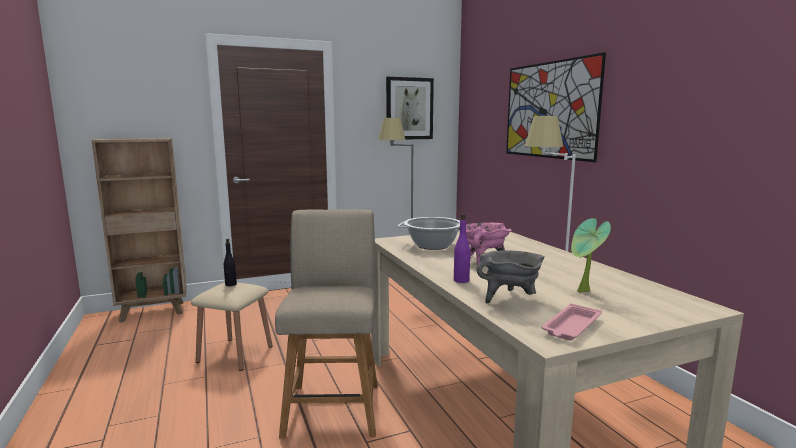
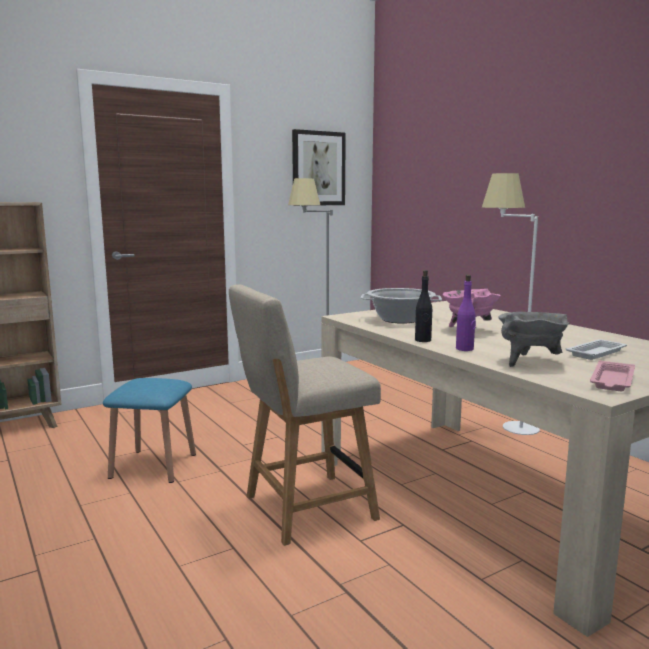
camera: 10 degrees left, 0 degrees up
(230, 284) = (147, 380): black bottle -> black bottle (423, 340)
(235, 354) = (153, 466): beige stool -> blue stool
(333, 406) = (304, 509): beige chair -> beige chair turned 105 degrees counterclockwise
(549, 110) = (496, 169): picture -> none
(583, 292) = (597, 353): potted plant -> white tray

